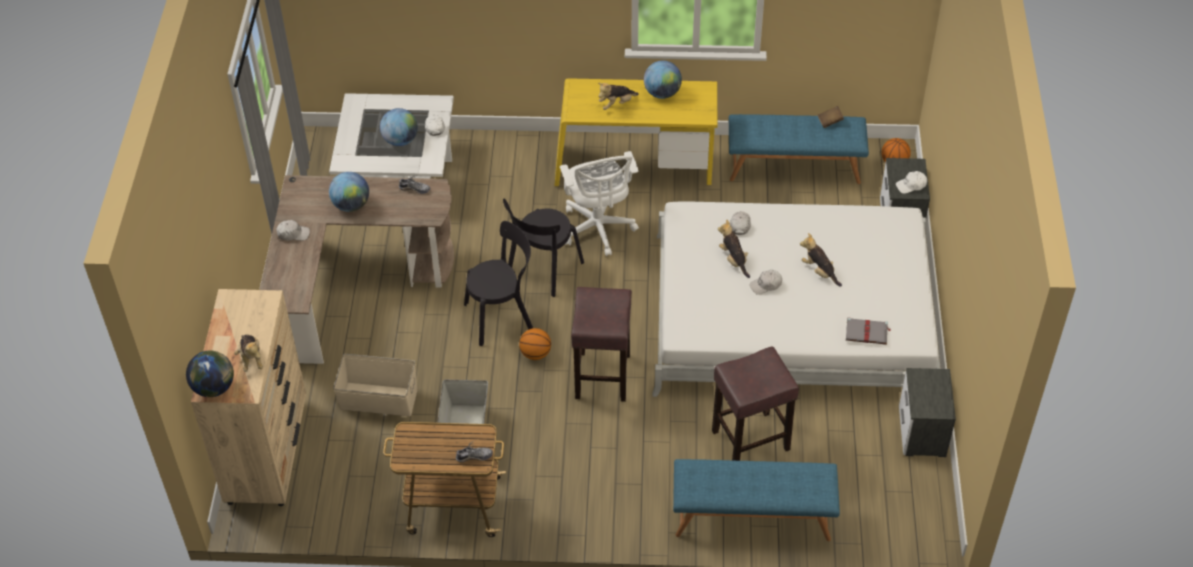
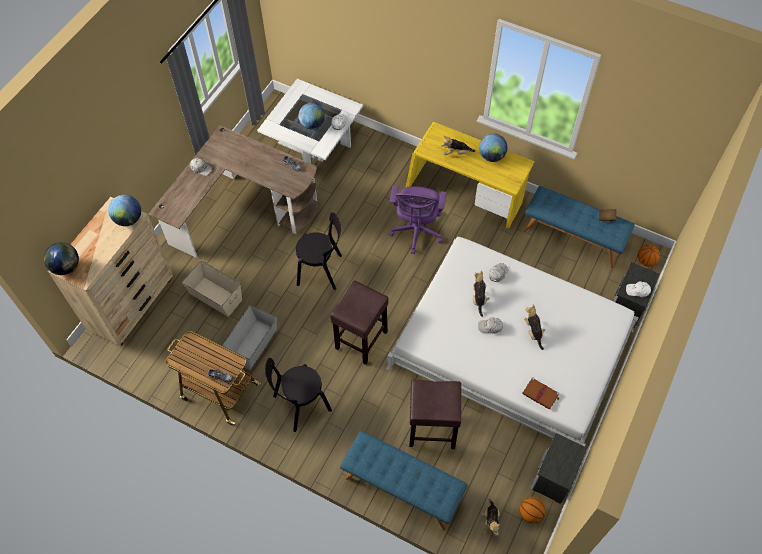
camera: 25 degrees right, 10 degrees up
(251, 358) = (100, 255): plush toy -> plush toy (490, 521)
(351, 205) = (247, 162): globe -> globe (128, 219)
(535, 353) = (328, 305): basketball -> basketball (530, 513)
(543, 270) = (365, 247): black chair -> black chair (299, 404)
(598, 229) = (416, 232): white office chair -> purple office chair
(867, 333) = (541, 394): grey book -> brown book

